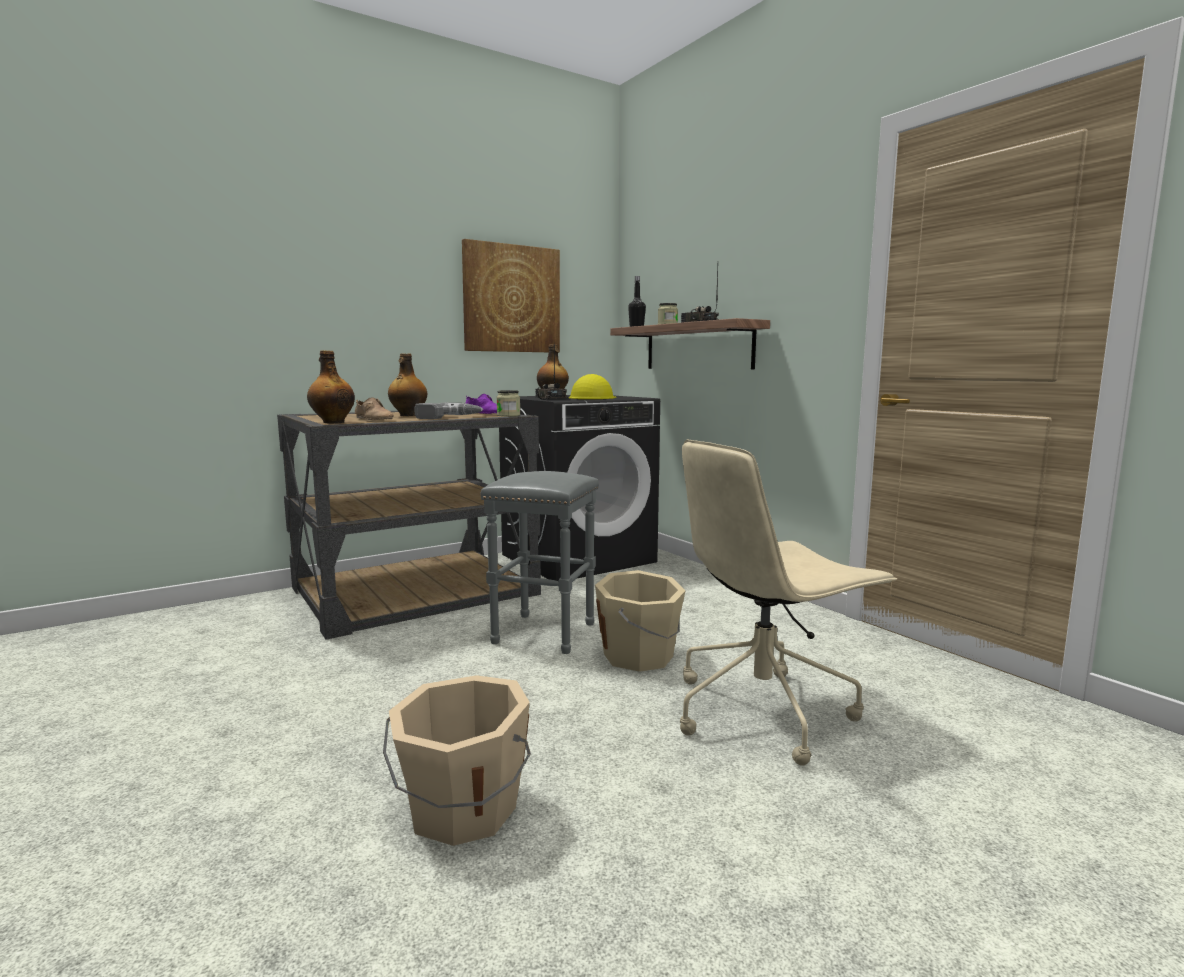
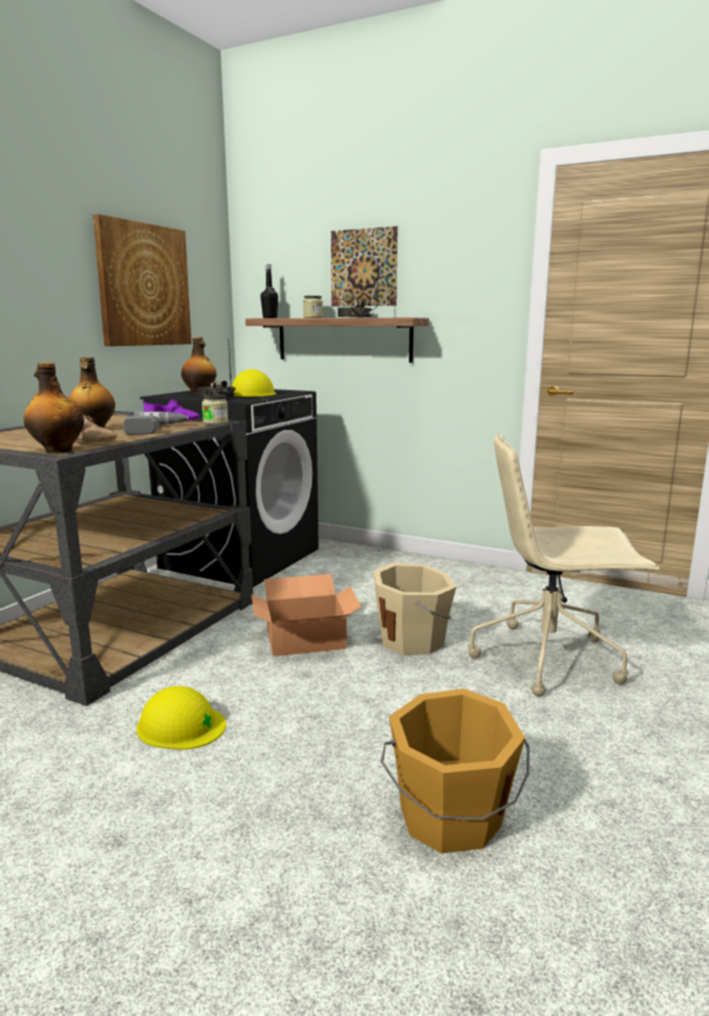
camera: 30 degrees left, 5 degrees up
(364, 670) = (180, 725): none -> yellow hard hat
(462, 810) = (450, 818): beige bucket -> orange bucket
(542, 632) = (304, 639): grey stool -> cardboard box
(716, 272) = (363, 268): none -> picture
(768, 711) = (553, 659): beige office chair -> beige office chair turned 60 degrees clockwise

